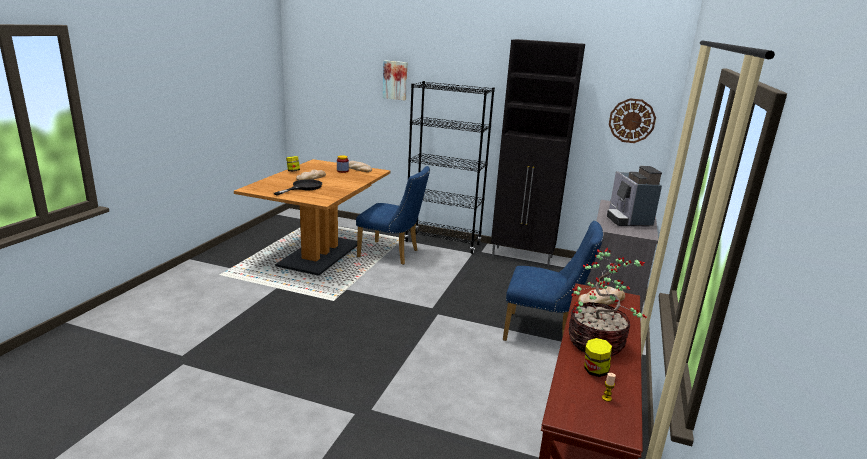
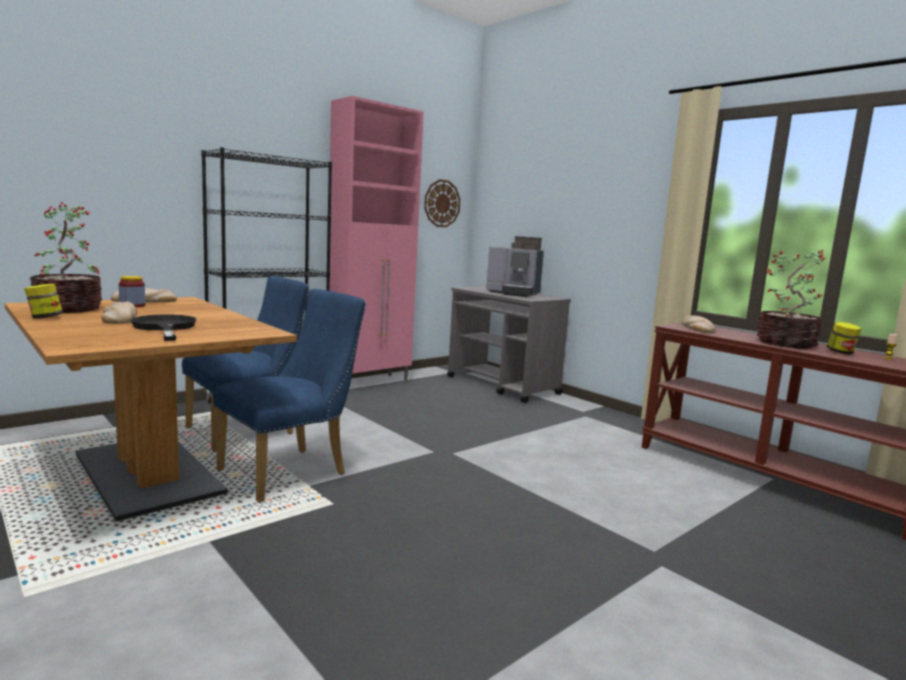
camera: 60 degrees left, 10 degrees down
(316, 168) = (69, 309): none -> potted plant
(395, 80) = (142, 148): picture -> none
(523, 257) = (370, 383): black cabinet -> pink cabinet
(544, 333) = (541, 424): blue chair -> blue chair (291, 471)

